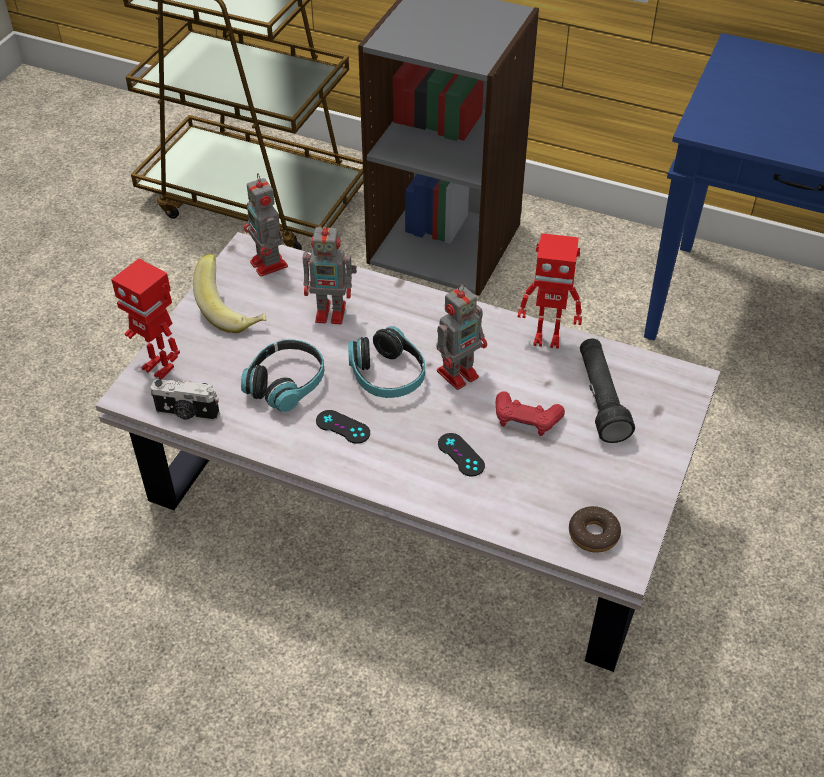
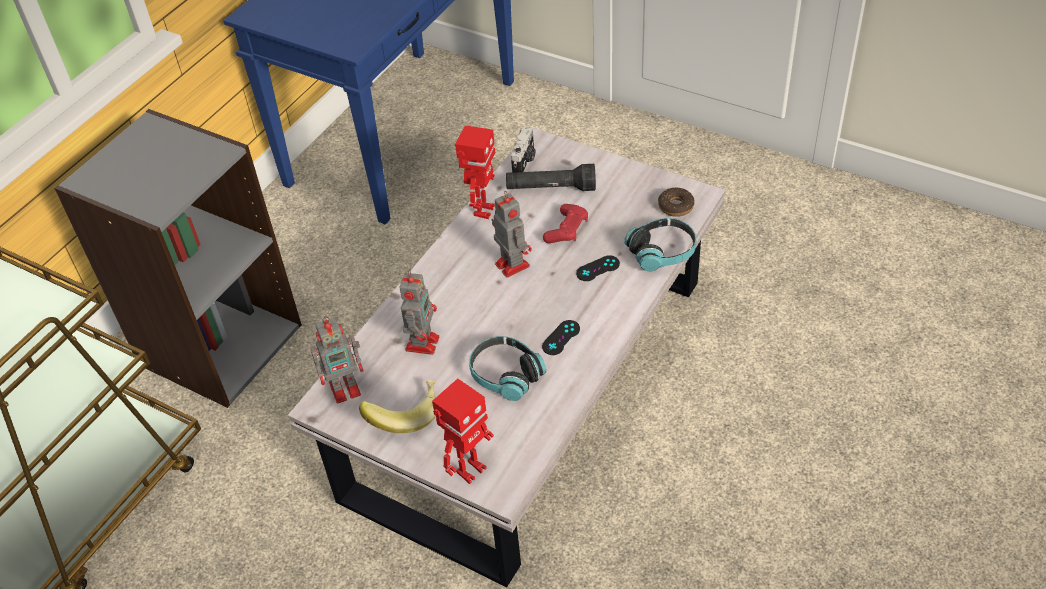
camera: 80 degrees left, 0 degrees up
(187, 413) = (532, 445): camera -> camera (525, 162)
(387, 375) = (507, 308): headphones -> headphones (662, 252)

